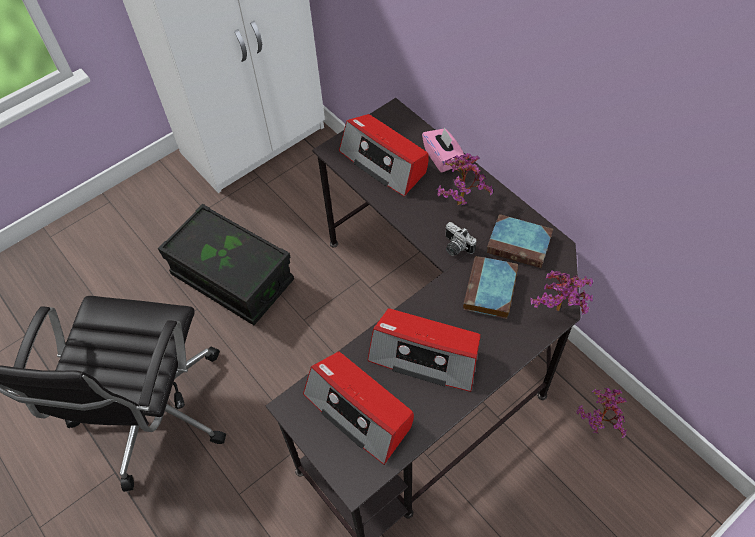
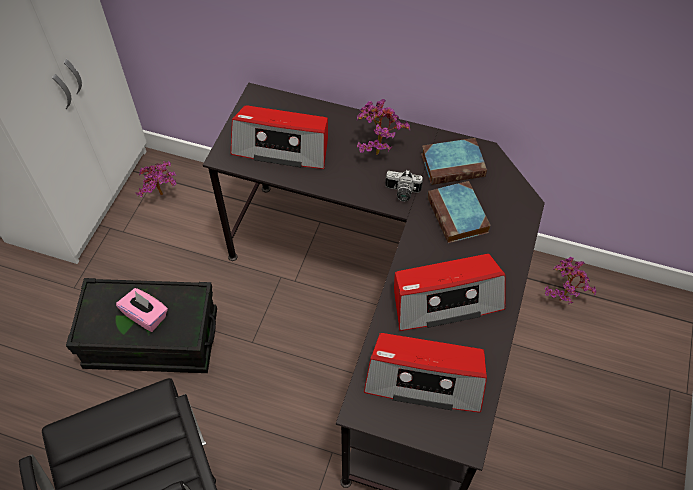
camera: 35 degrees left, 0 degrees up
(442, 158) = (333, 119): pink tissue box -> pink tissue box (146, 316)
(559, 313) = (525, 207): potted plant -> potted plant (163, 196)

